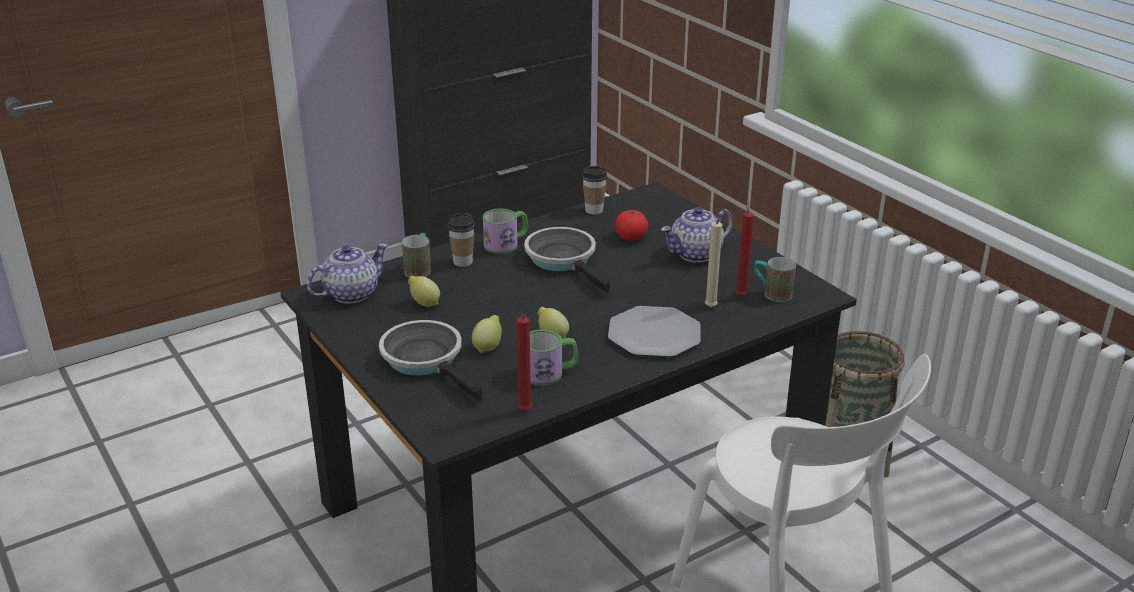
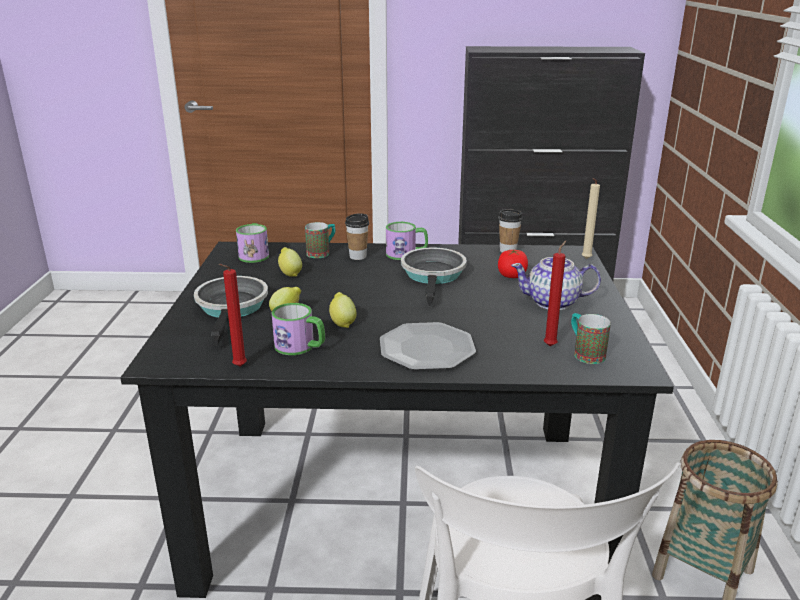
camera: 35 degrees right, 5 degrees down
(350, 294) = (254, 254): teapot -> mug
(710, 308) = (507, 346): beige candle -> beige candle (585, 259)

